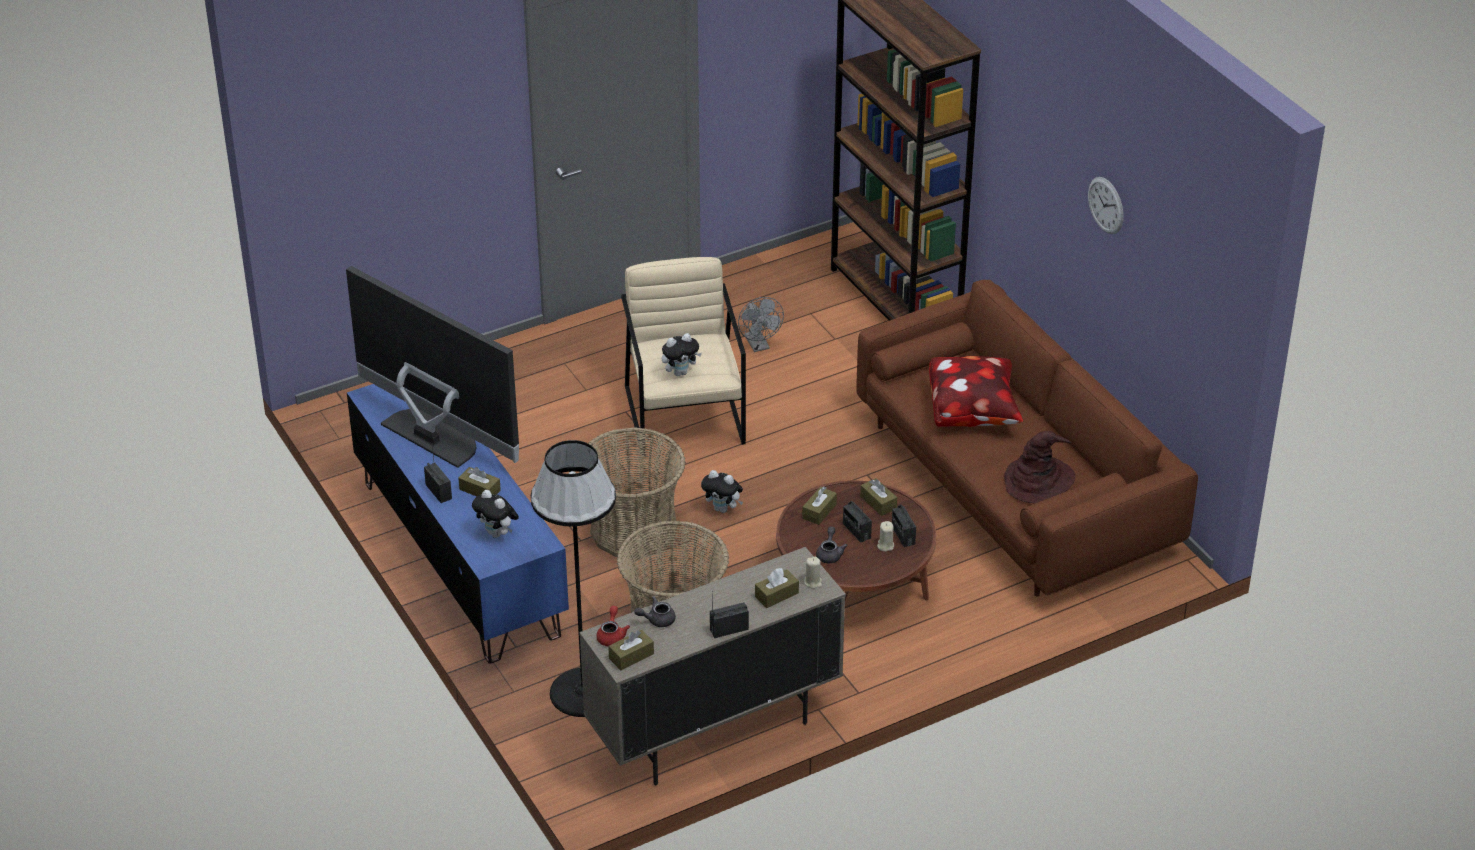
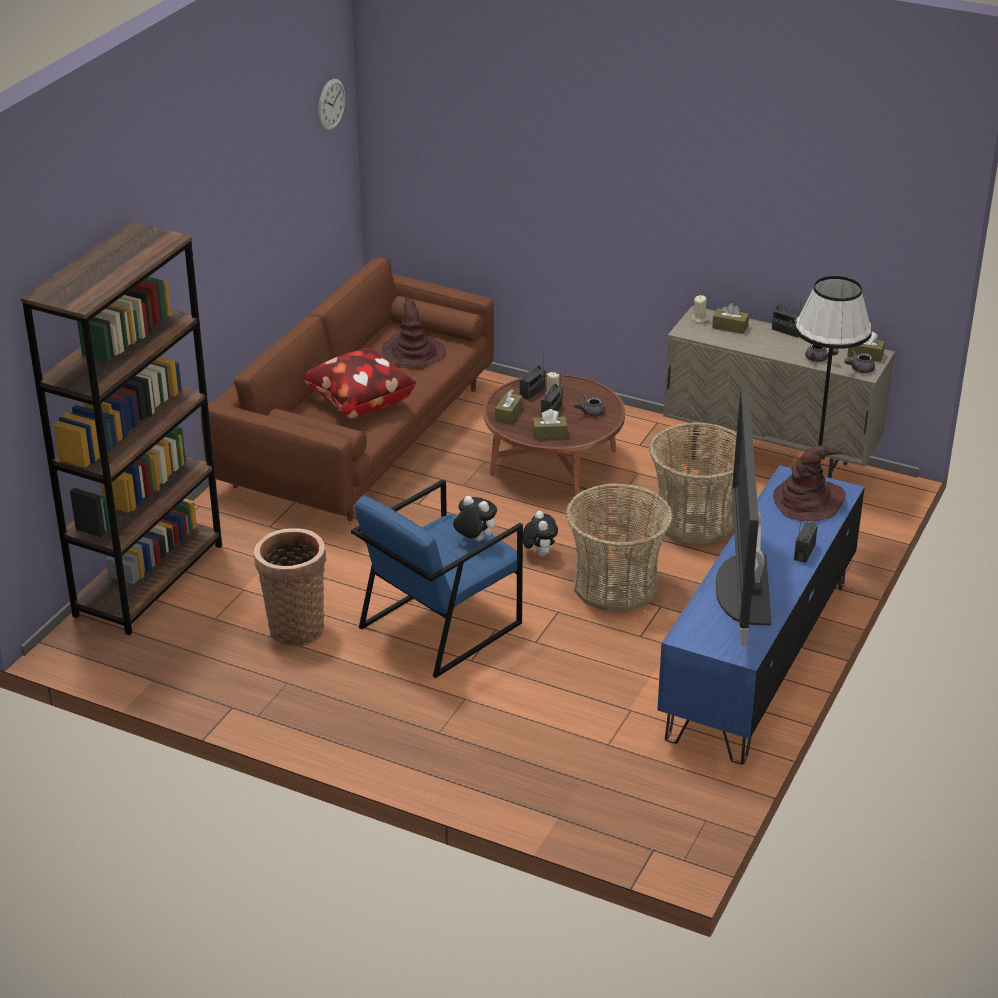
camera: 125 degrees left, 5 degrees down
(480, 490) = (774, 532): brown tissue box -> none
(497, 533) = (808, 501): plush toy -> brown hat
(612, 635) = (859, 369): red teapot -> grey teapot
(685, 414) = (439, 625): beige armchair -> blue armchair
(759, 345) = (295, 627): grey fan -> basket
(1106, 205) = (255, 185): wall clock -> wall clock (331, 104)

